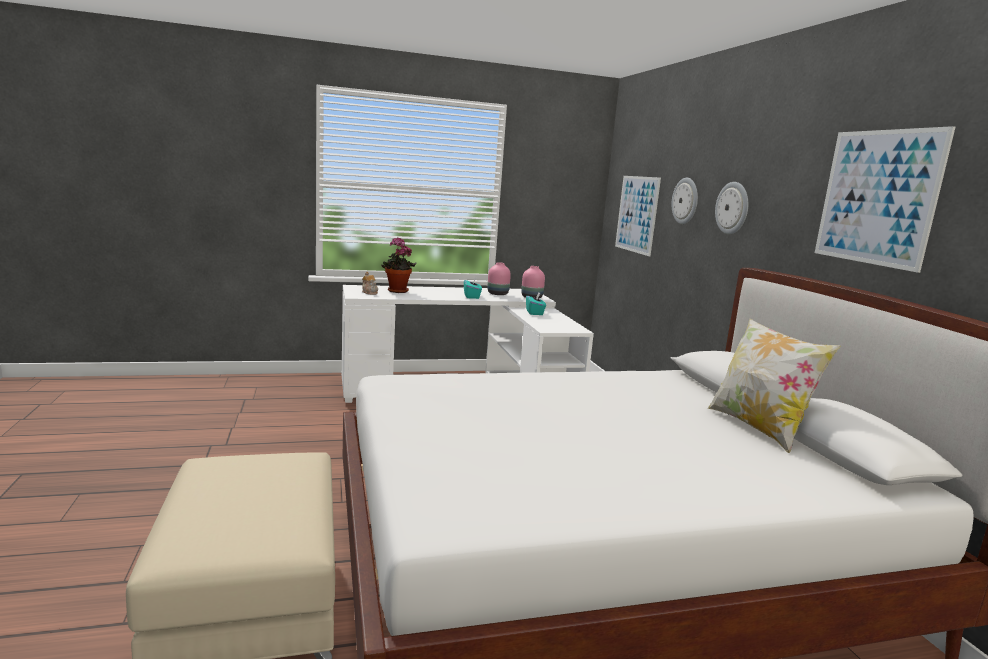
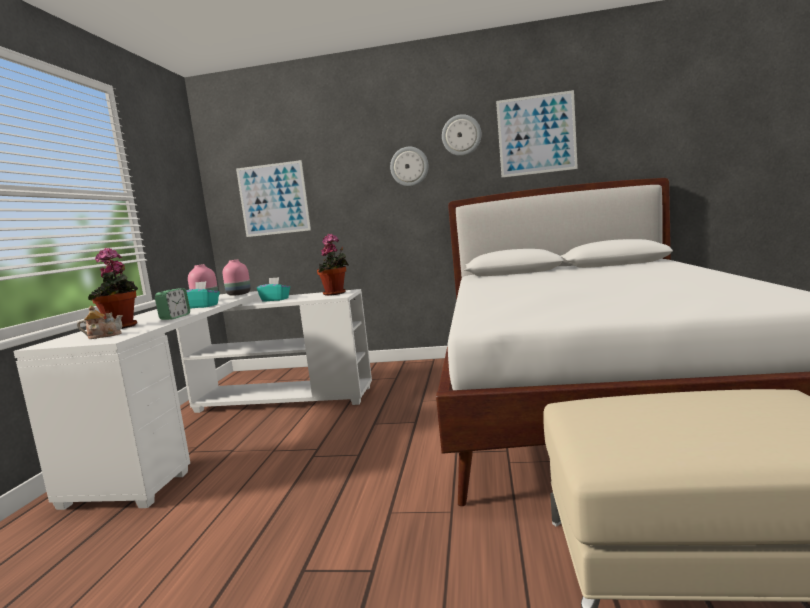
camera: 65 degrees left, 5 degrees down
(426, 296) = (175, 317): none -> alarm clock
(561, 327) = (336, 293): none -> potted plant
(685, 201) = (346, 173): wall clock -> wall clock (461, 135)
(758, 428) = (582, 269): pillow -> none

